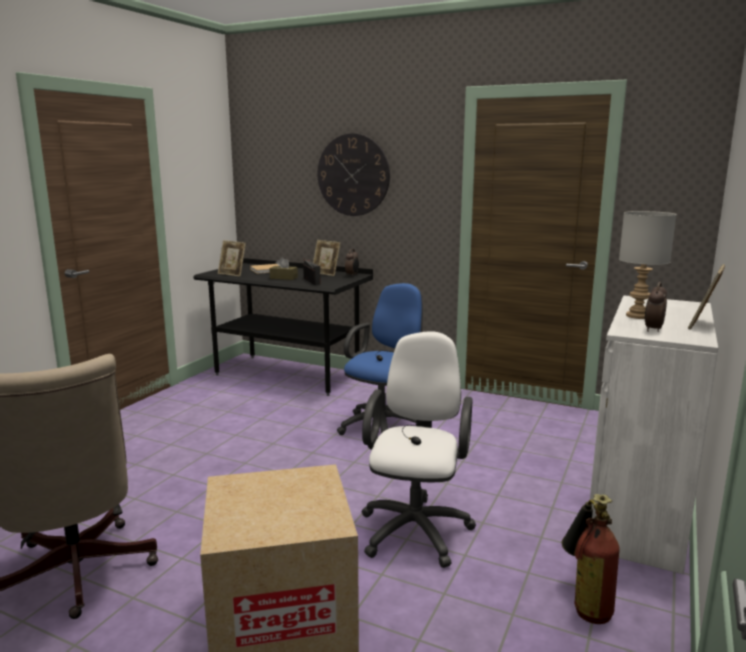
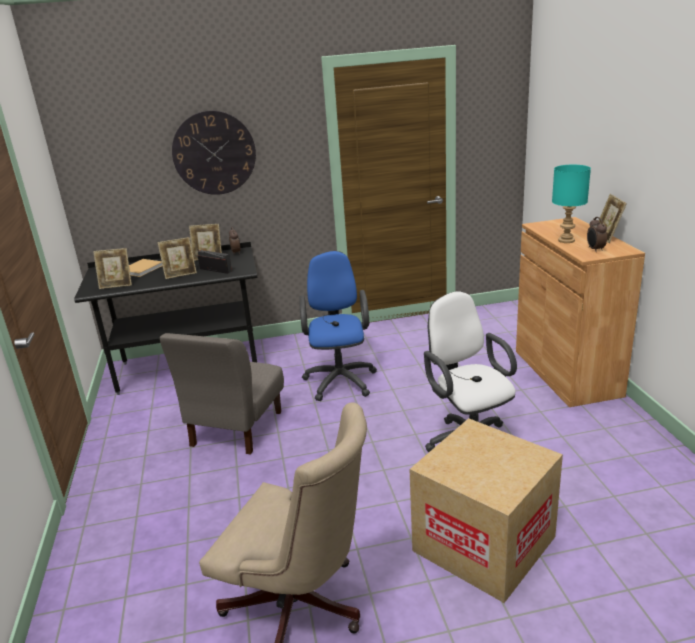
camera: 35 degrees left, 10 degrees up
(249, 428) = (236, 428): none -> grey chair
(283, 278) = (180, 274): brown tissue box -> picture frame
(585, 603) = (607, 437): fire extinguisher -> none
(638, 316) = (567, 240): grey table lamp -> turquoise table lamp
(638, 515) = (566, 372): white cabinet -> brown cabinet

